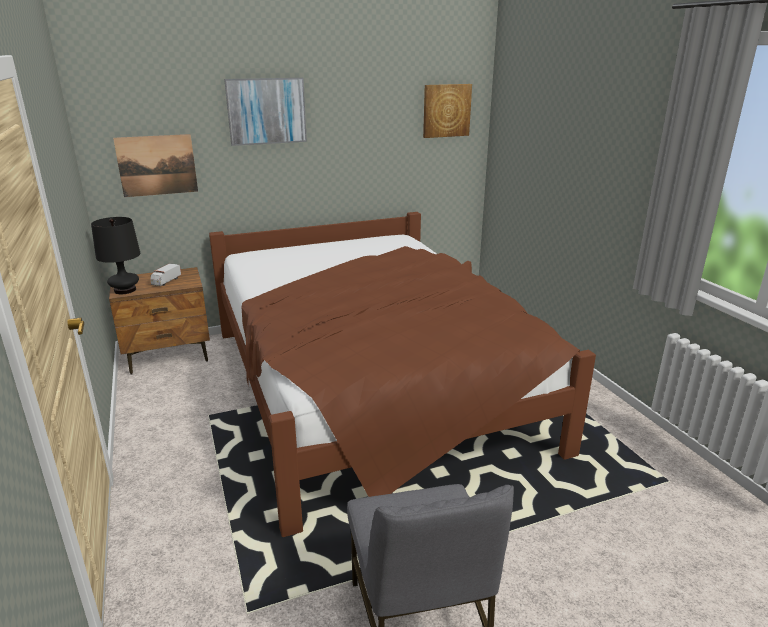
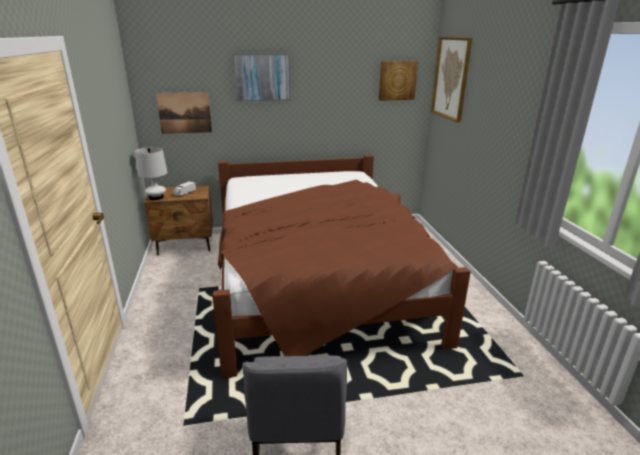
camera: 10 degrees right, 0 degrees up
(125, 290) = (156, 197): black table lamp -> white table lamp
(520, 106) = (451, 78): none -> picture

